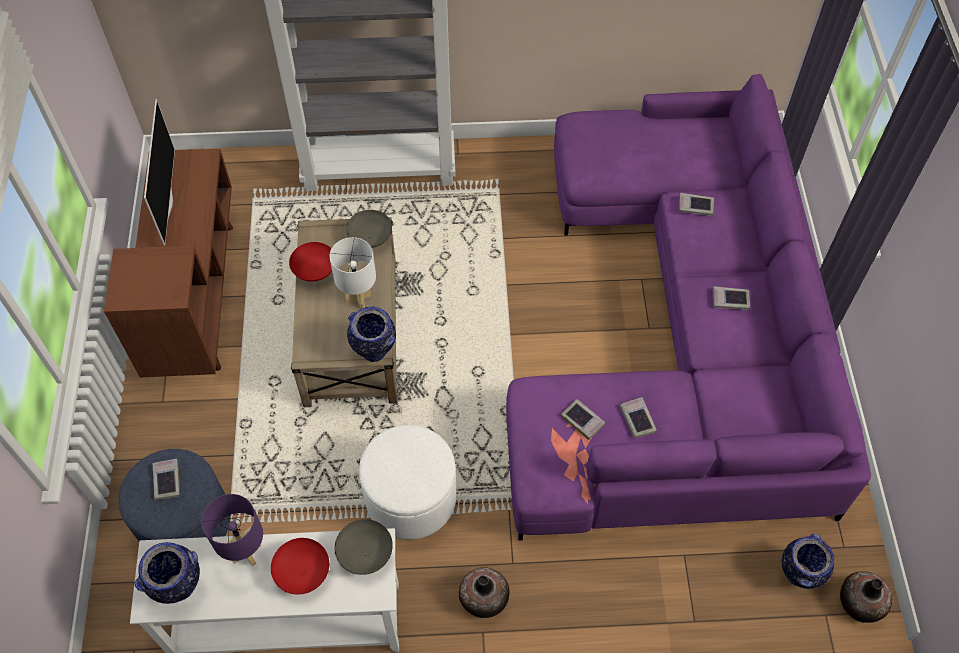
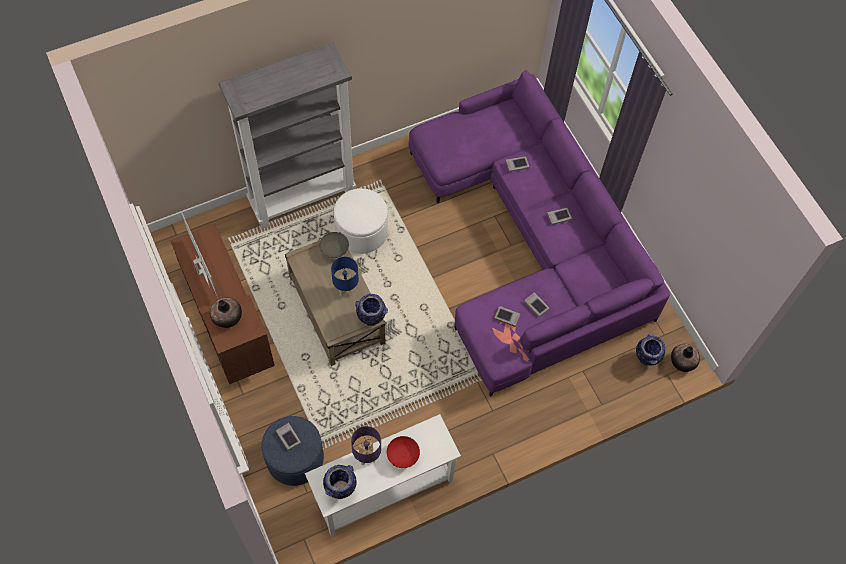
camera: 25 degrees left, 5 degrees up
(314, 270) = (310, 282): red bowl -> none
(358, 298) = (346, 290): white table lamp -> blue table lamp
(365, 554) = (431, 433): grey bowl -> none
(411, 497) = (419, 395): white ottoman -> white ottoman (361, 231)
(484, 598) = (485, 435): vase -> vase (227, 317)

